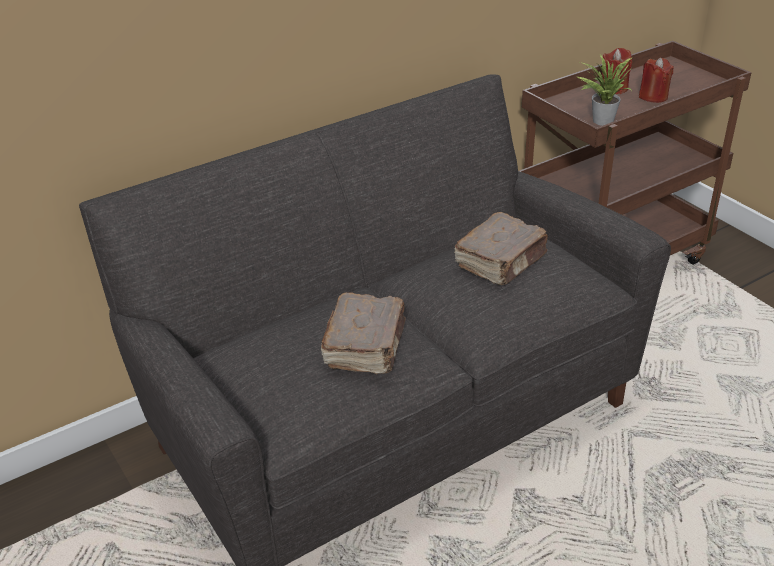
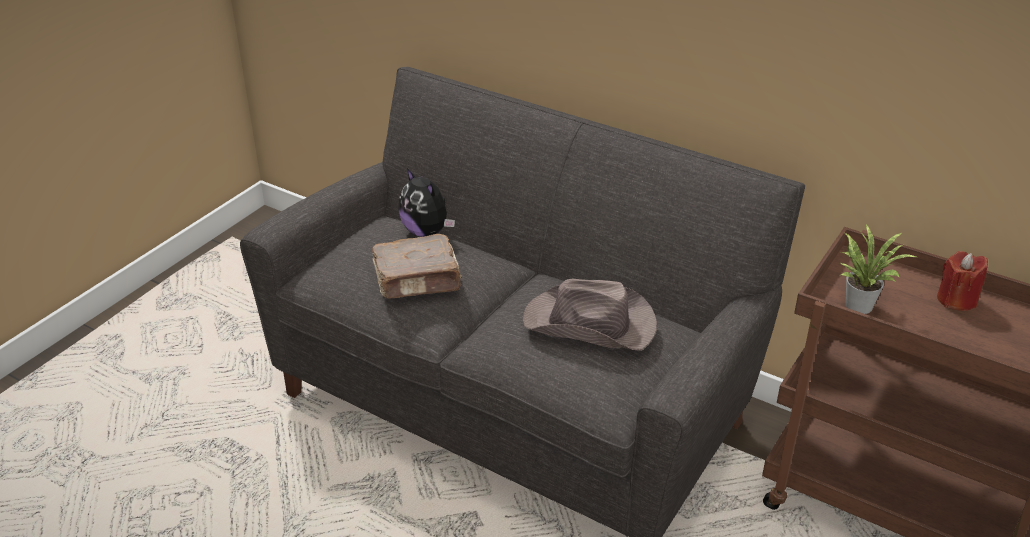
camera: 65 degrees right, 0 degrees up
(273, 325) = (427, 232): none -> plush toy
(501, 262) = (591, 324): brown book -> brown hat
(653, 96) = (968, 334): red candle -> none

